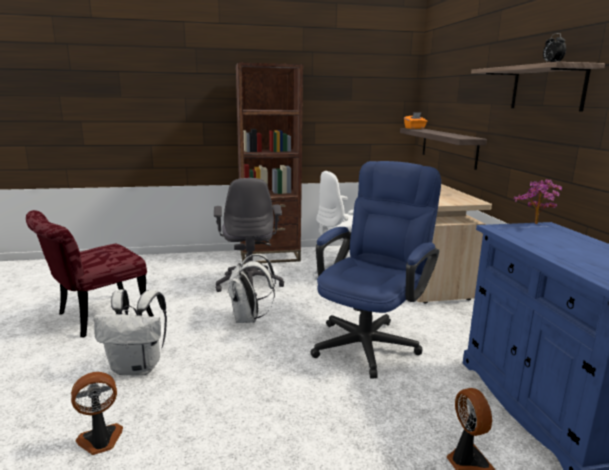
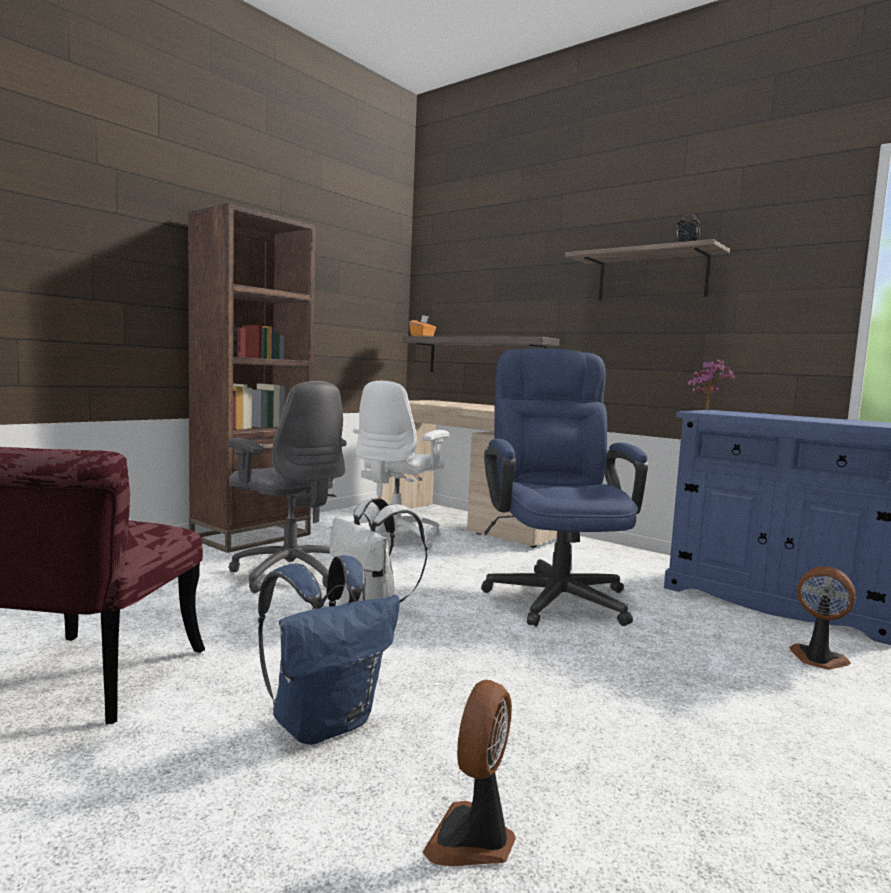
camera: 40 degrees left, 10 degrees down
(138, 367) = (324, 723): white backpack -> blue backpack

